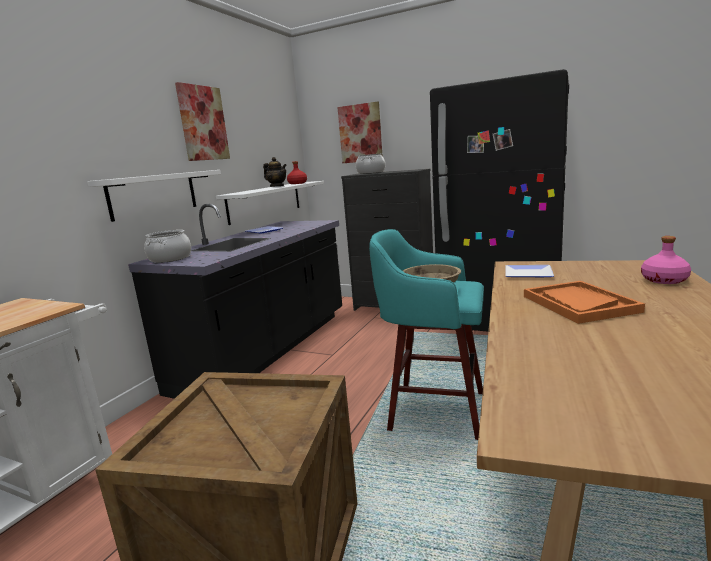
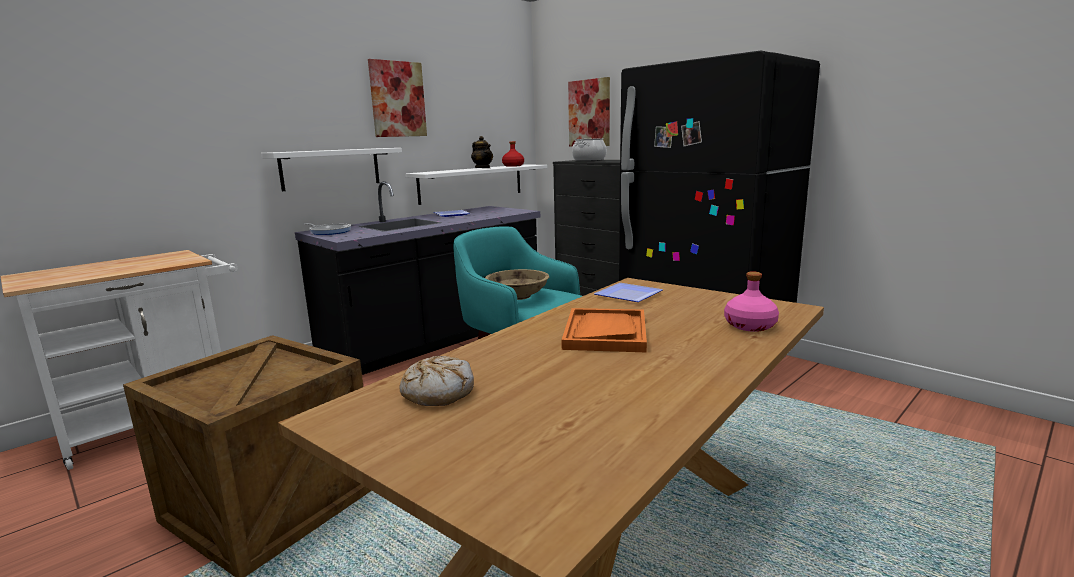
camera: 20 degrees right, 0 degrees up
(170, 259) = (329, 231): cooking pot -> frying pan
(563, 382) = (438, 392): none -> bread

